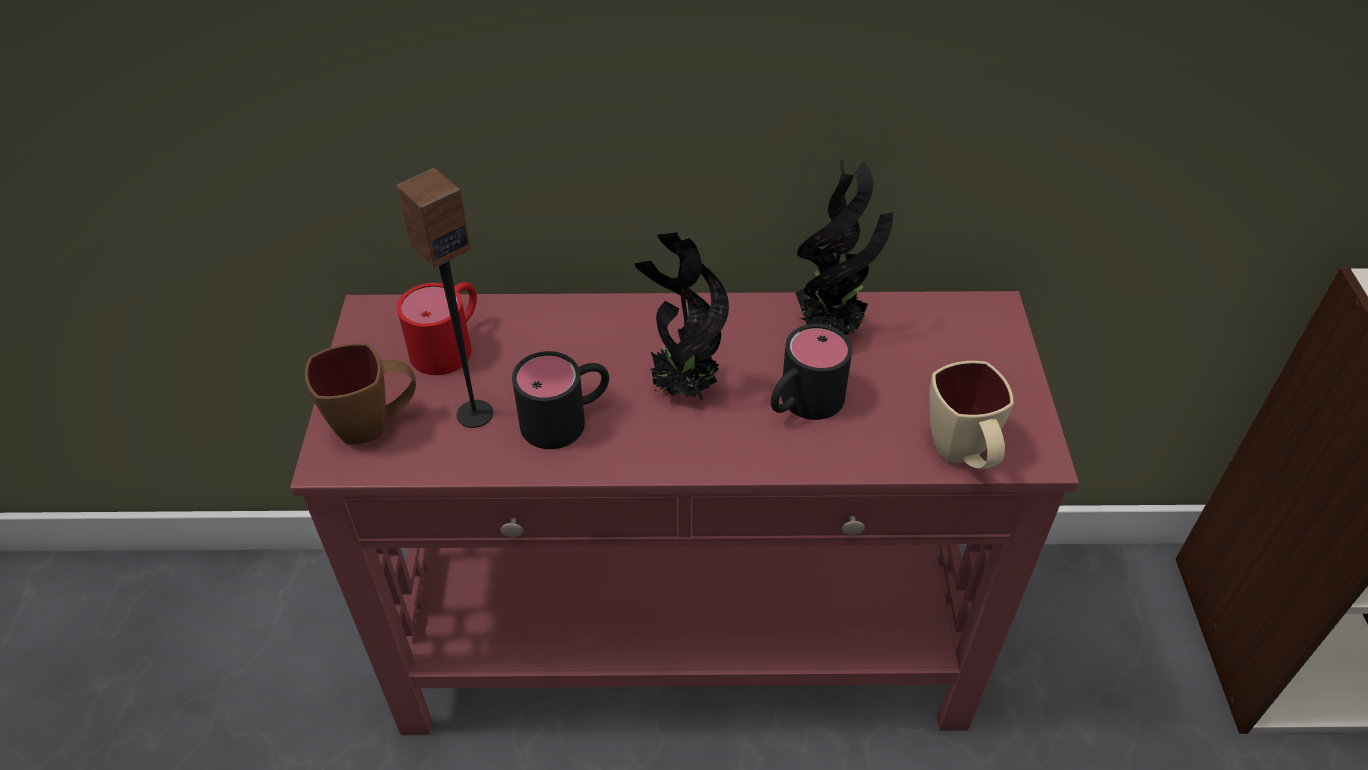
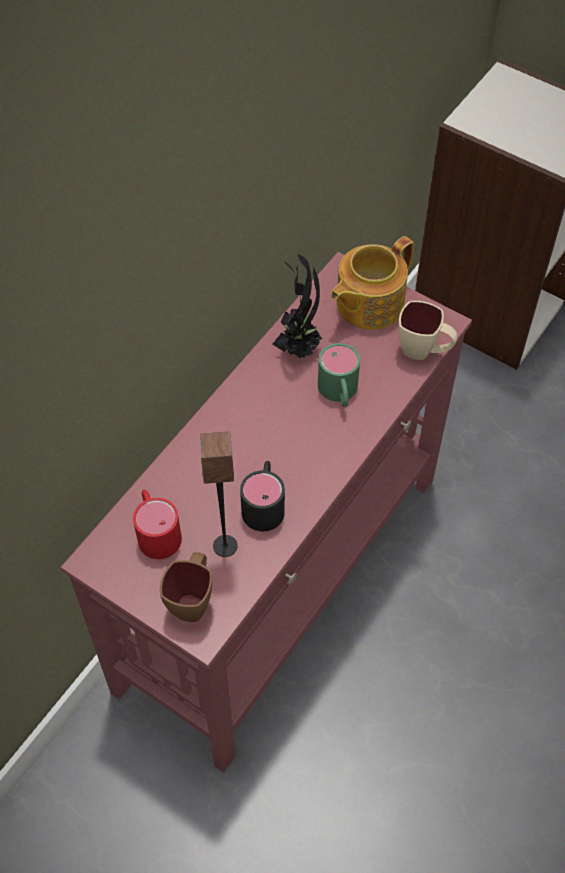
camera: 55 degrees left, 10 degrees up
(680, 389) = (285, 439): potted plant -> none
(802, 403) = (339, 393): black mug -> green mug
(972, 359) = (368, 304): none -> teapot

